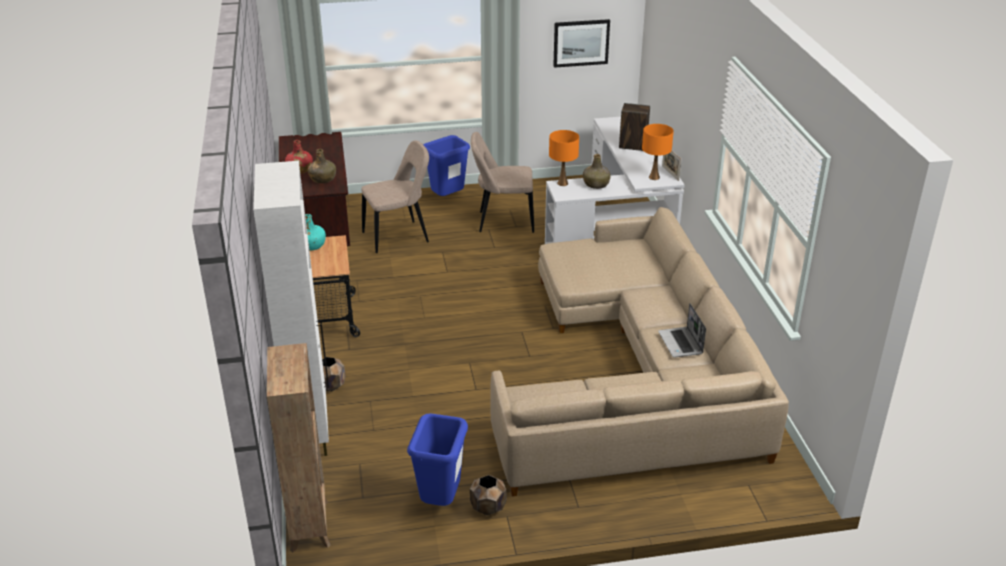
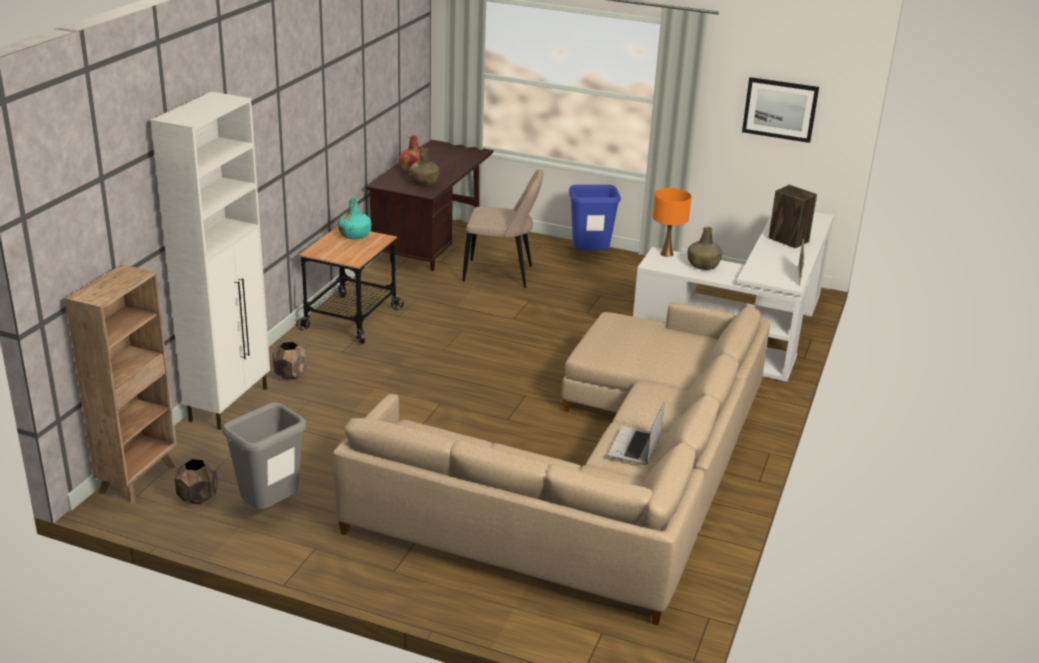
camera: 30 degrees right, 5 degrees down
(440, 502) = (270, 509): blue trash can -> grey trash can
(487, 507) = (306, 533): brown planter -> brown planter (197, 497)
(503, 222) = (623, 293): beige chair -> none
(654, 177) = (774, 275): orange table lamp -> none

